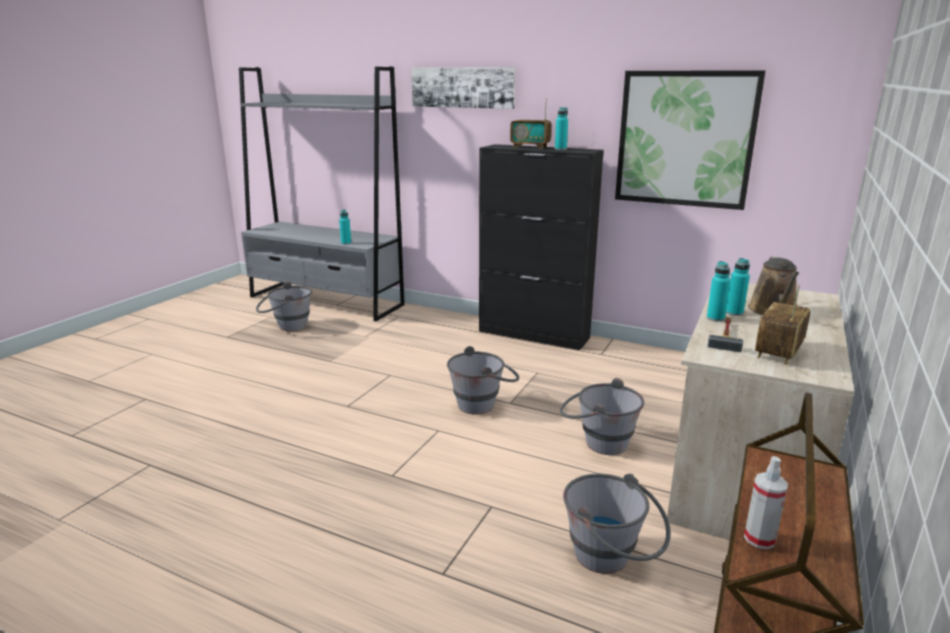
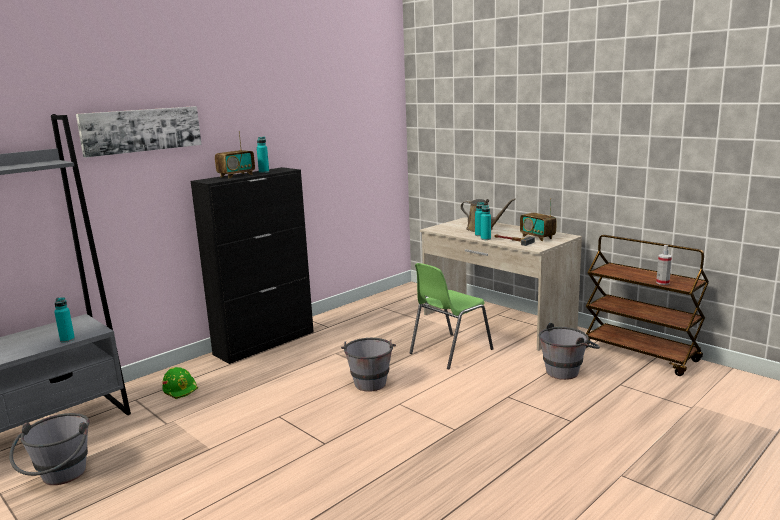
camera: 70 degrees left, 5 degrees down
(421, 326) = (181, 389): none -> green hard hat
(597, 441) = (449, 351): grey bucket -> green chair
(685, 139) = (326, 150): picture -> none

